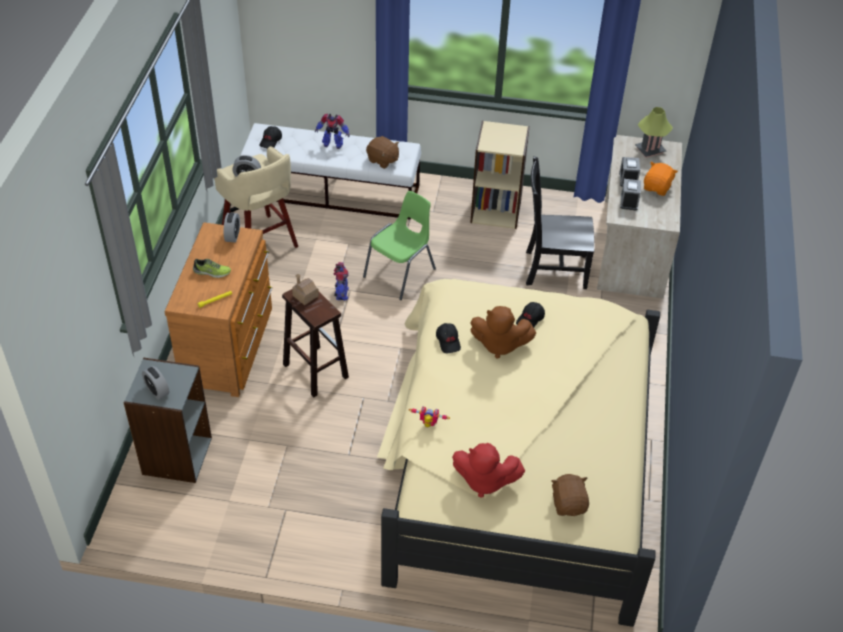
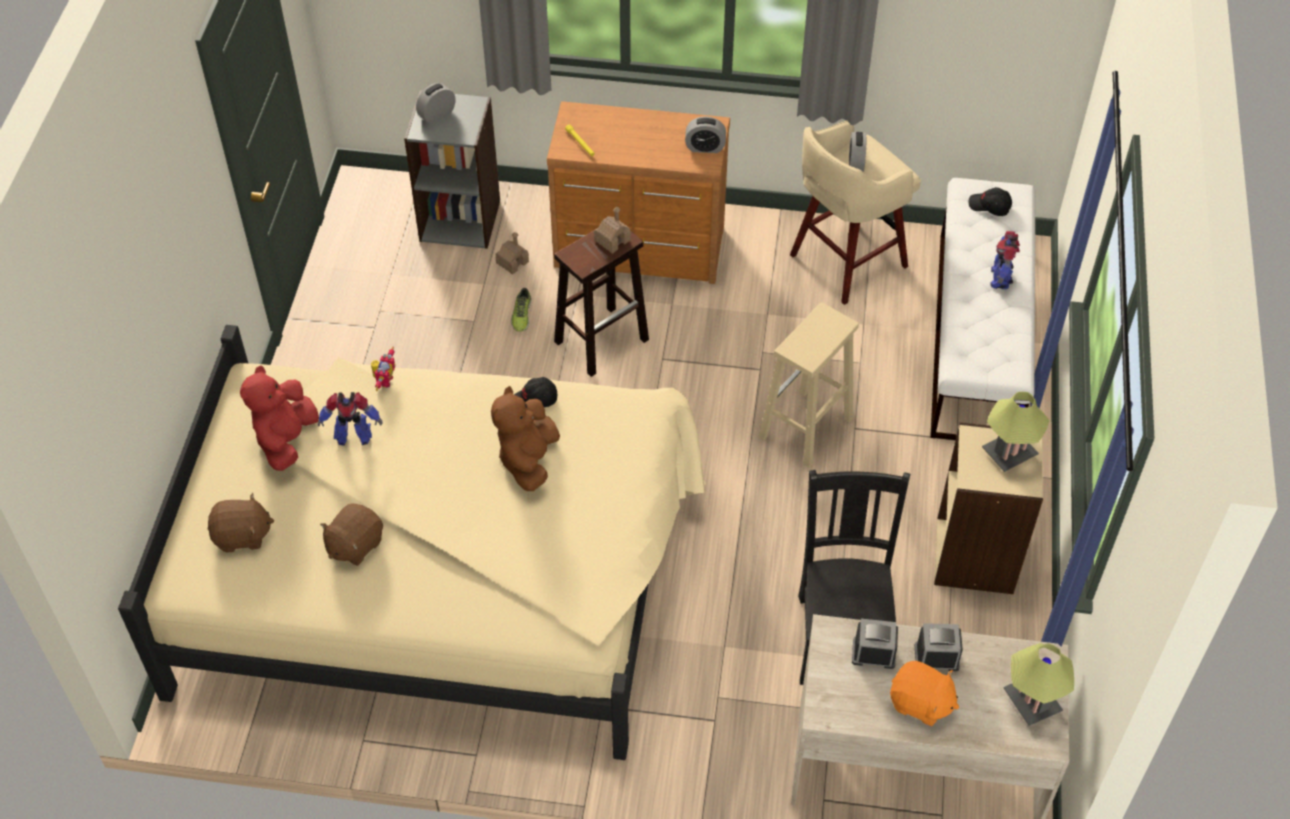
camera: 90 degrees right, 5 degrees up
(212, 272) = (632, 135): shoe -> shoe (521, 315)
(229, 422) = (512, 262): none -> toy house
(341, 294) = (752, 360): toy robot -> toy robot (353, 436)
(383, 160) = (974, 341): brown plush toy -> brown plush toy (354, 545)
(401, 273) = (805, 429): green chair -> beige stool
(498, 134) = (1009, 453): none -> table lamp
(530, 319) = (580, 499): black cap -> none

